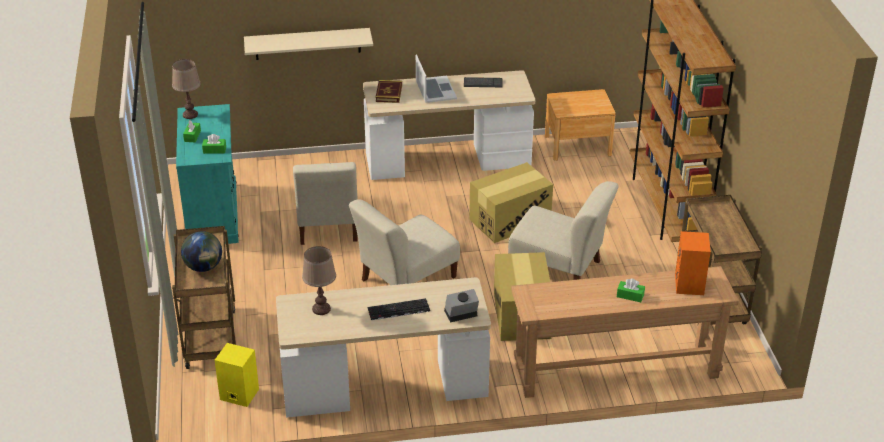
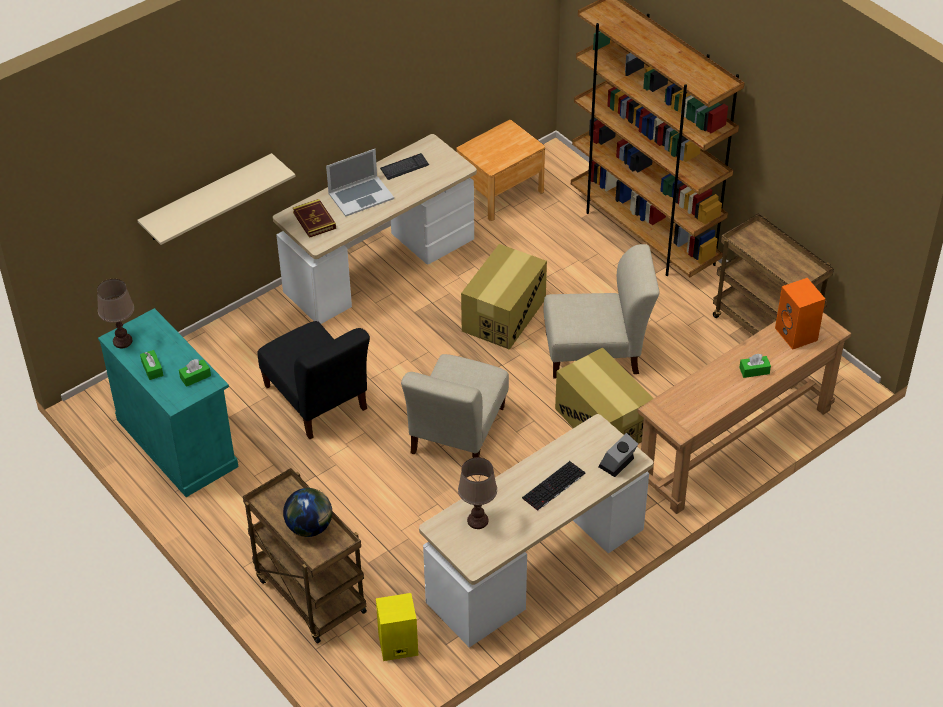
camera: 30 degrees left, 10 degrees up
(327, 224) = (317, 401): beige chair -> black chair
(435, 89) = (360, 196): laptop -> laptop turned 105 degrees clockwise

